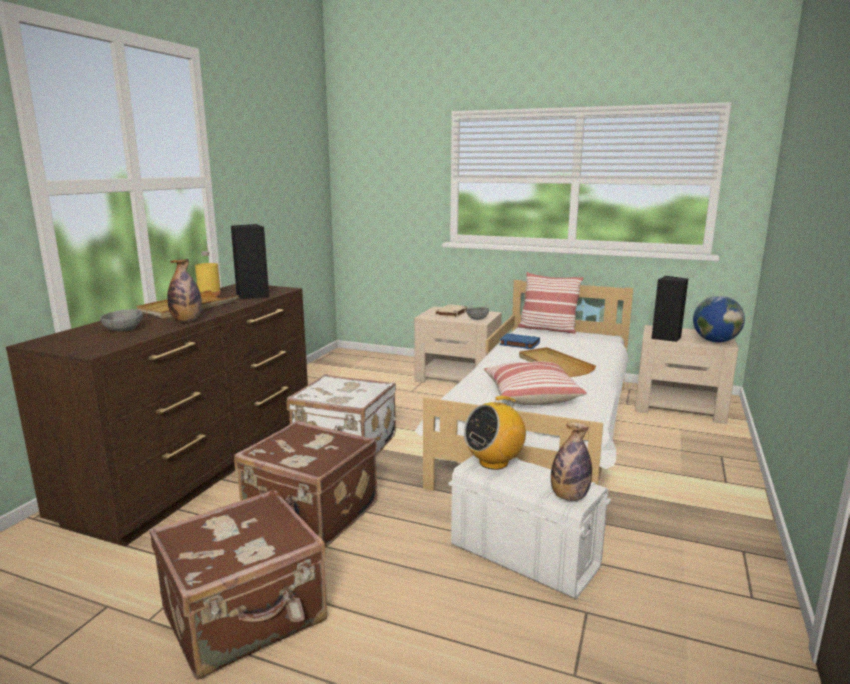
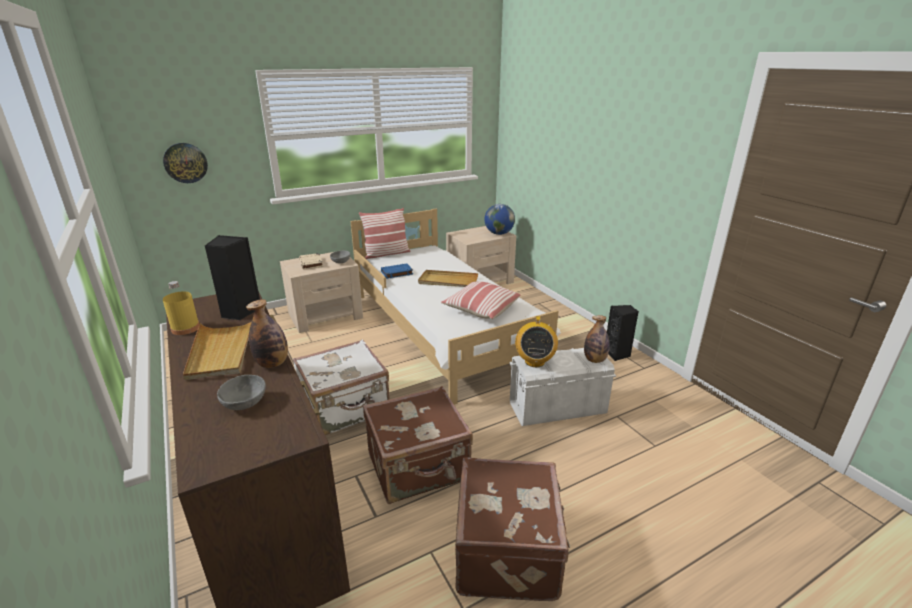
camera: 50 degrees left, 10 degrees up
(380, 196) = (185, 163): none -> wall clock
(666, 338) = (474, 239): black speaker -> black speaker (617, 354)

